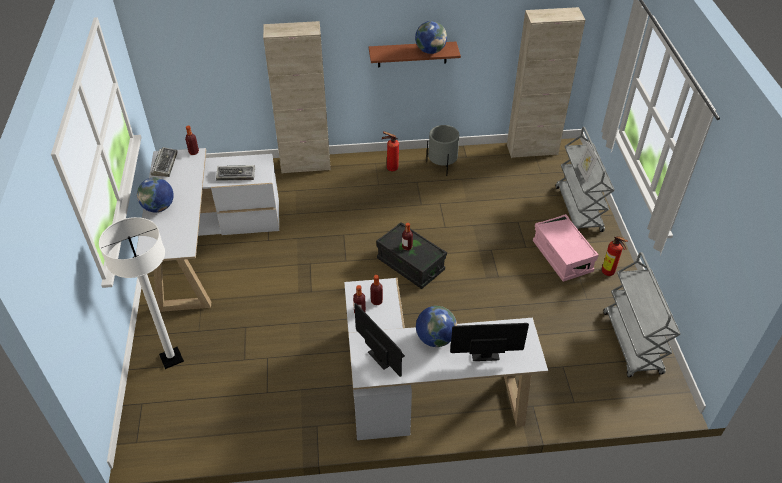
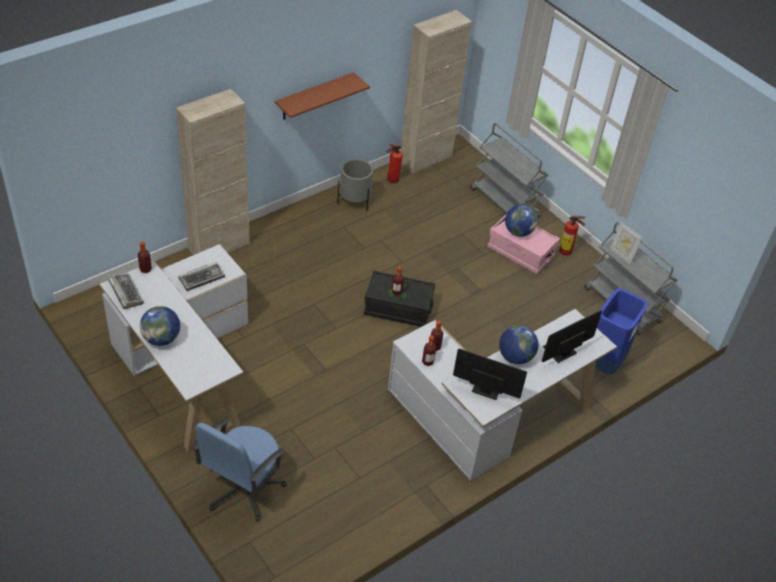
camera: 35 degrees left, 0 degrees up
(171, 358) = (242, 488): white floor lamp -> blue office chair
(390, 168) = (307, 221): fire extinguisher -> fire extinguisher (391, 180)
(430, 51) = (338, 89): globe -> globe (518, 232)
(572, 389) = (604, 362): none -> blue trash can
(584, 174) = (514, 168): picture frame -> picture frame (621, 255)

